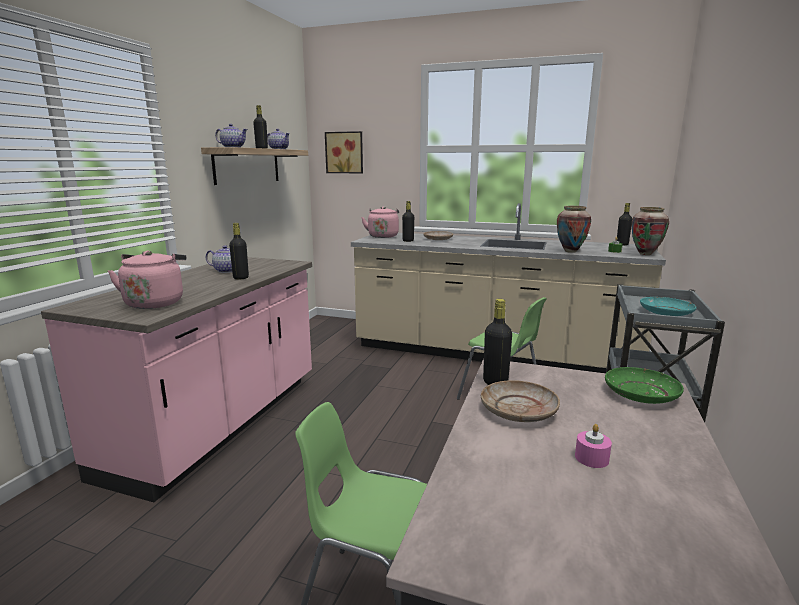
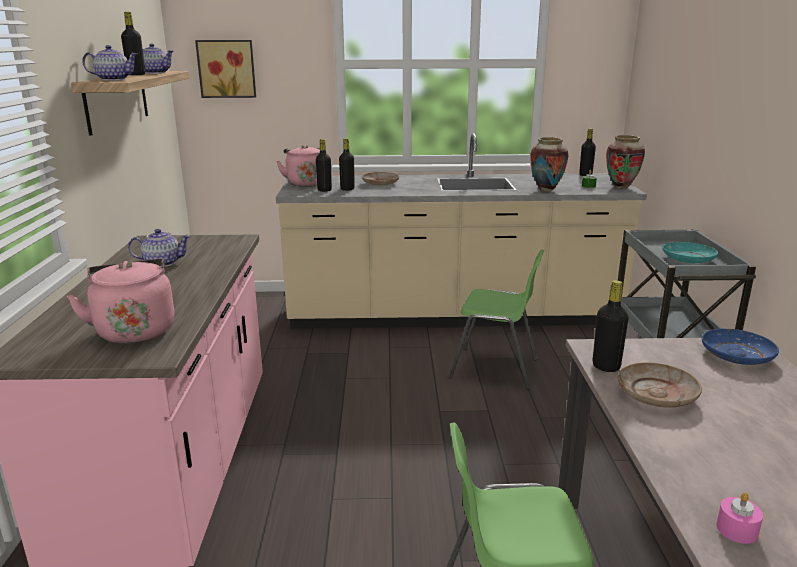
camera: 20 degrees left, 5 degrees up
(241, 278) = (199, 273): black bottle -> black bottle (324, 190)
(591, 458) = (758, 430): pink candle -> pink candle (737, 529)
(640, 394) = (736, 355): green plate -> blue plate

